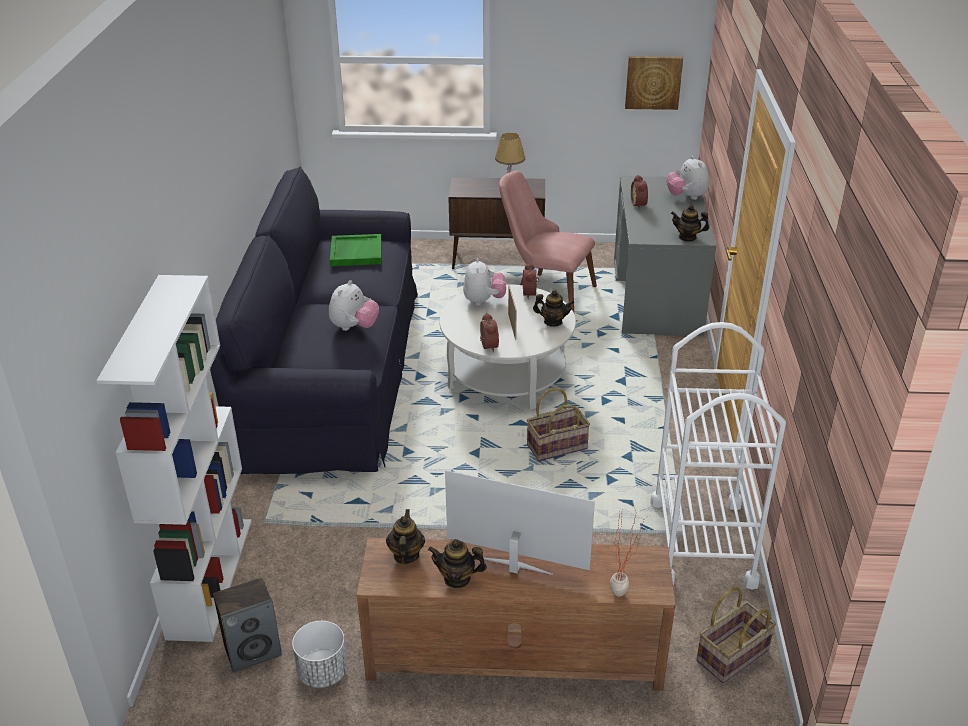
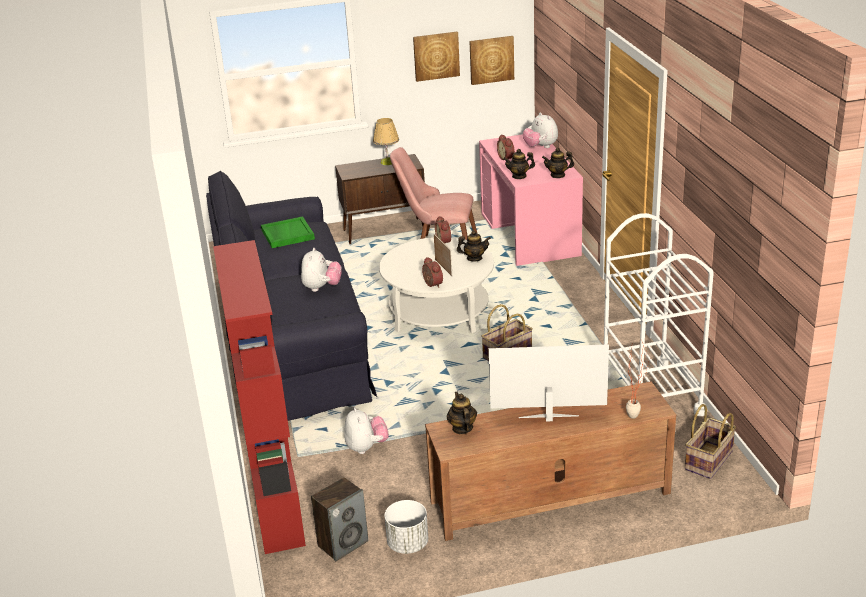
camera: 15 degrees left, 5 degrees down
(210, 576) = (275, 503): white bookcase -> red bookcase
(457, 578) = (510, 434): teapot -> teapot (519, 176)
(484, 301) = (409, 254): plush toy -> plush toy (366, 447)
(586, 68) = (436, 56): none -> picture
(656, 296) = (529, 234): grey desk -> pink desk

